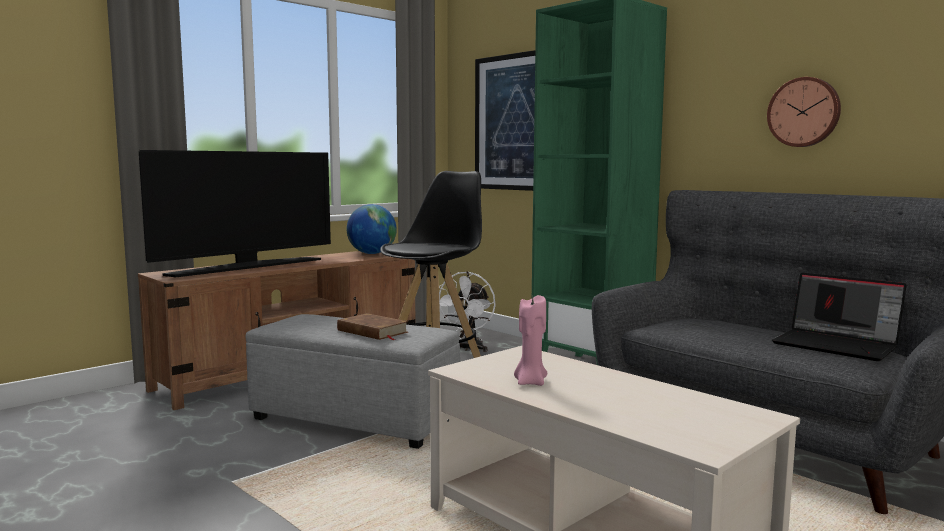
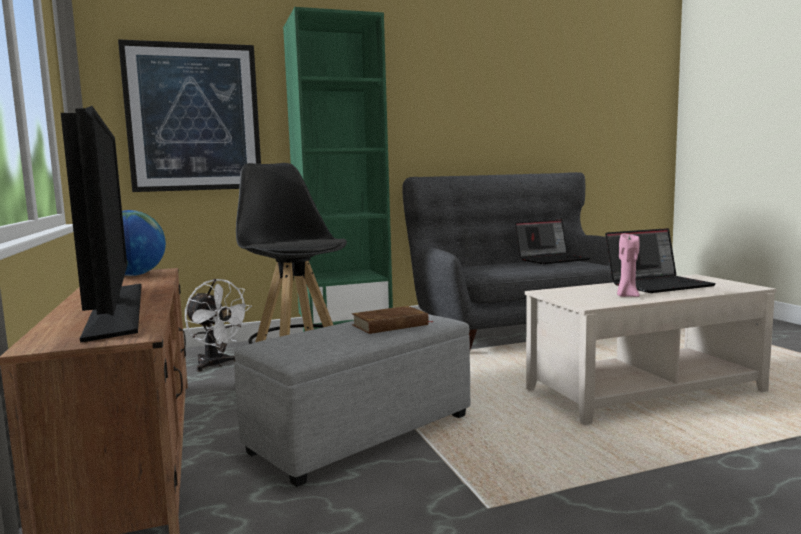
camera: 65 degrees left, 0 degrees up
(643, 395) = (658, 284): none -> laptop
(804, 112) = (464, 122): wall clock -> none

